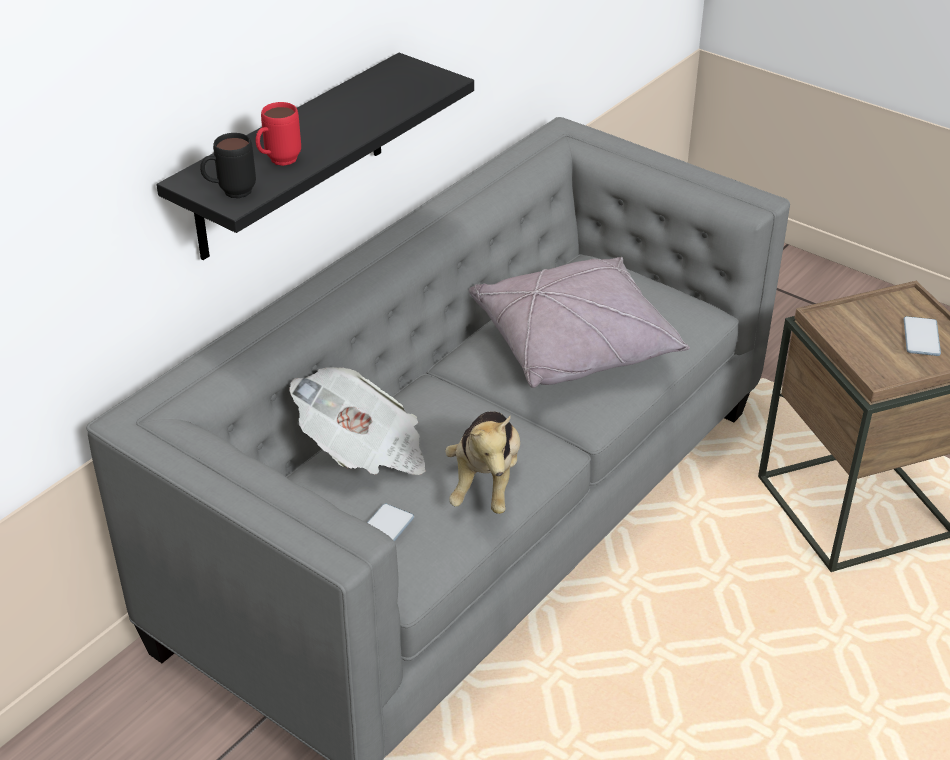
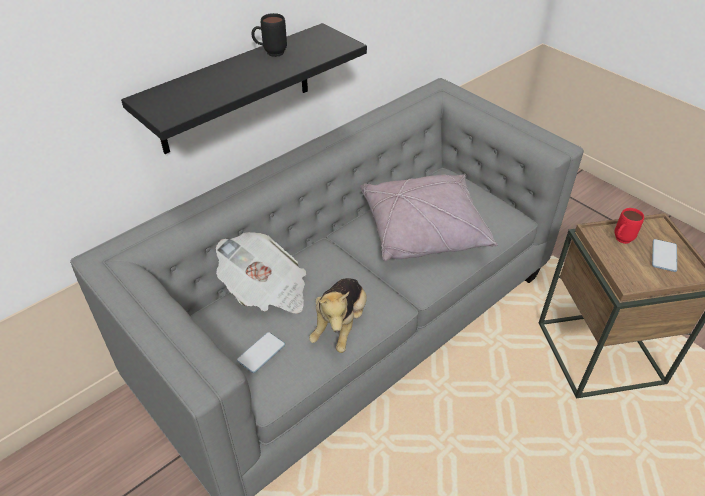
camera: 10 degrees right, 5 degrees up
(230, 193) = (166, 111): black mug -> black mug (270, 53)
(278, 162) = (209, 91): red mug -> red mug (620, 240)

